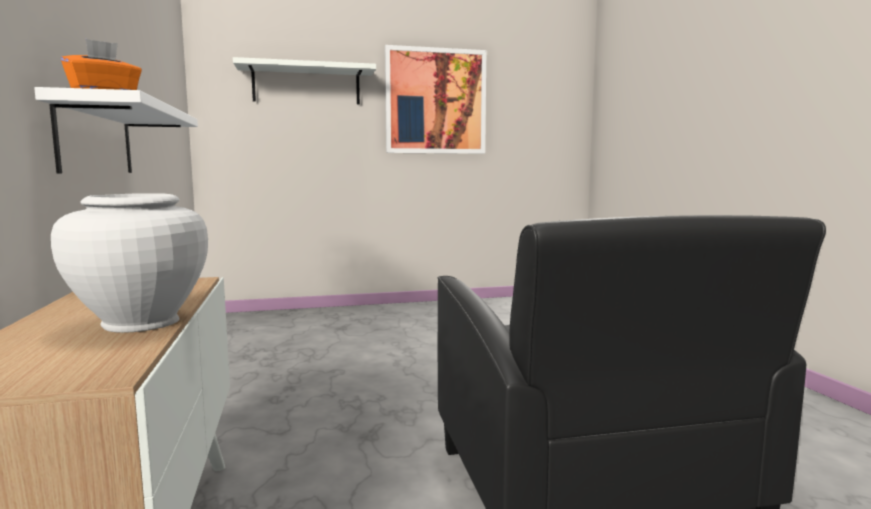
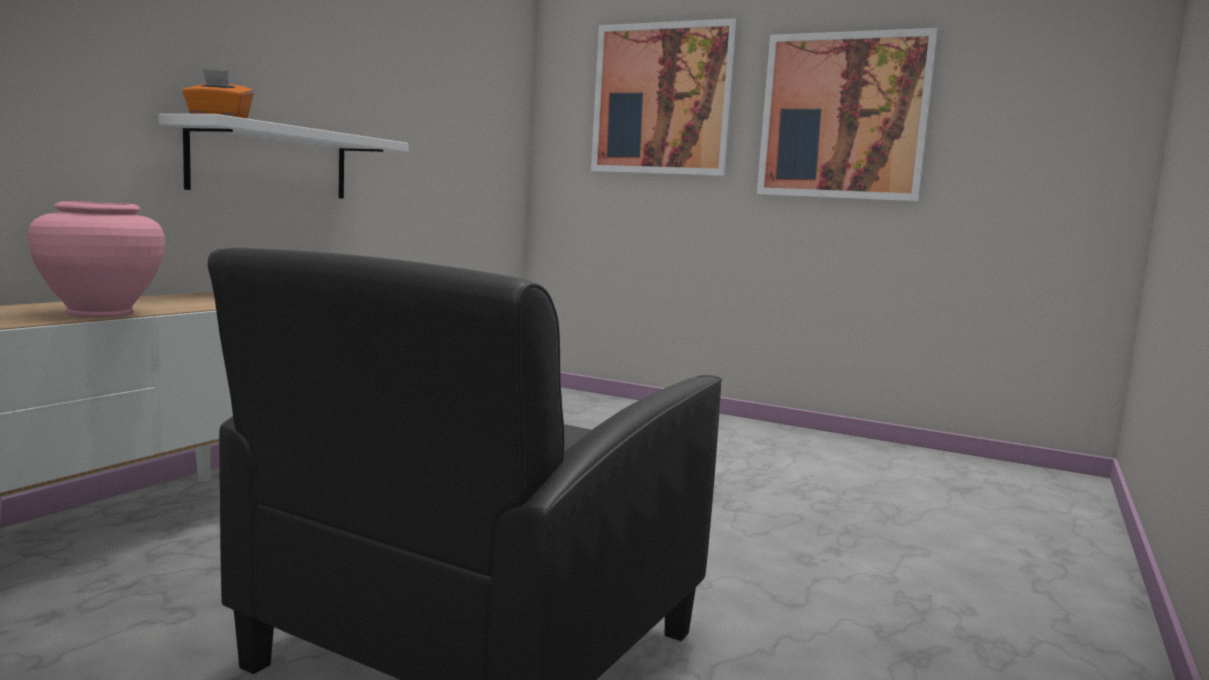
camera: 40 degrees right, 0 degrees up
(140, 323) = (100, 313): white vase -> pink vase
(306, 85) = (662, 99): white shelf -> picture

